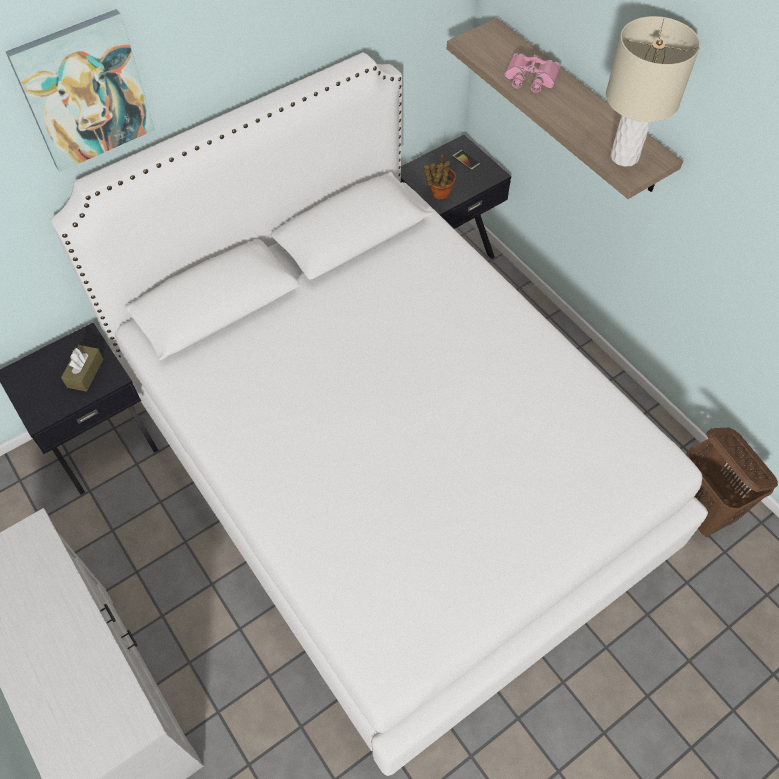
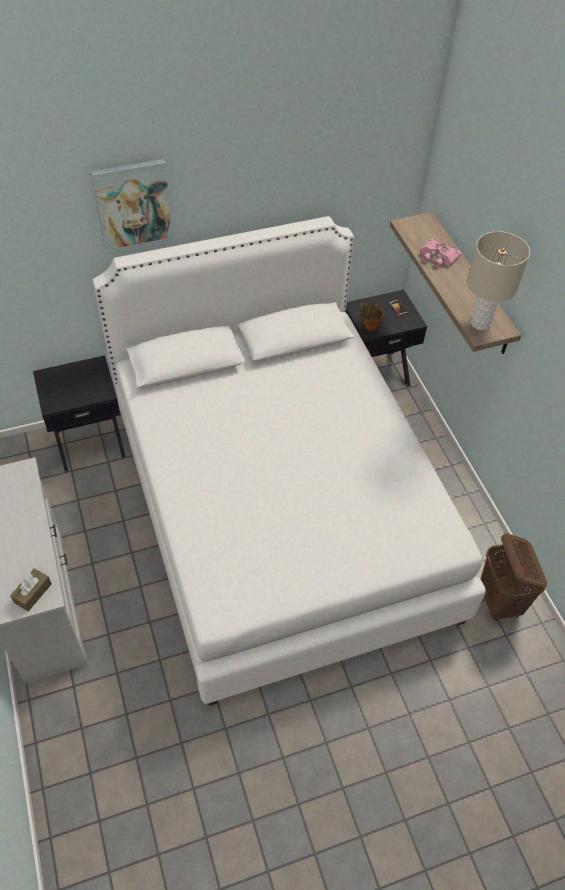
camera: 15 degrees right, 5 degrees down
(85, 373) = (89, 386): brown tissue box -> brown tissue box (33, 593)

